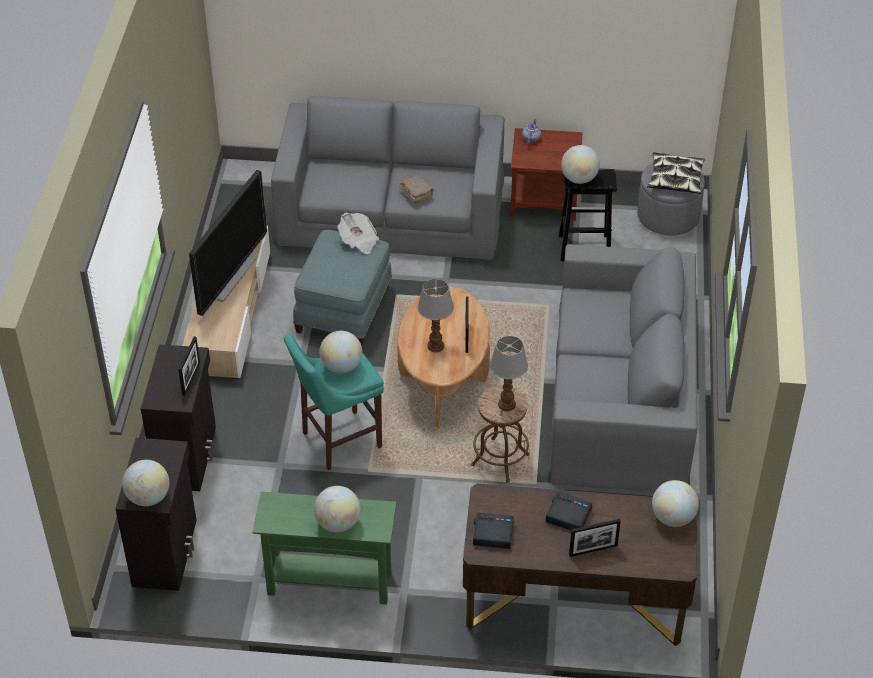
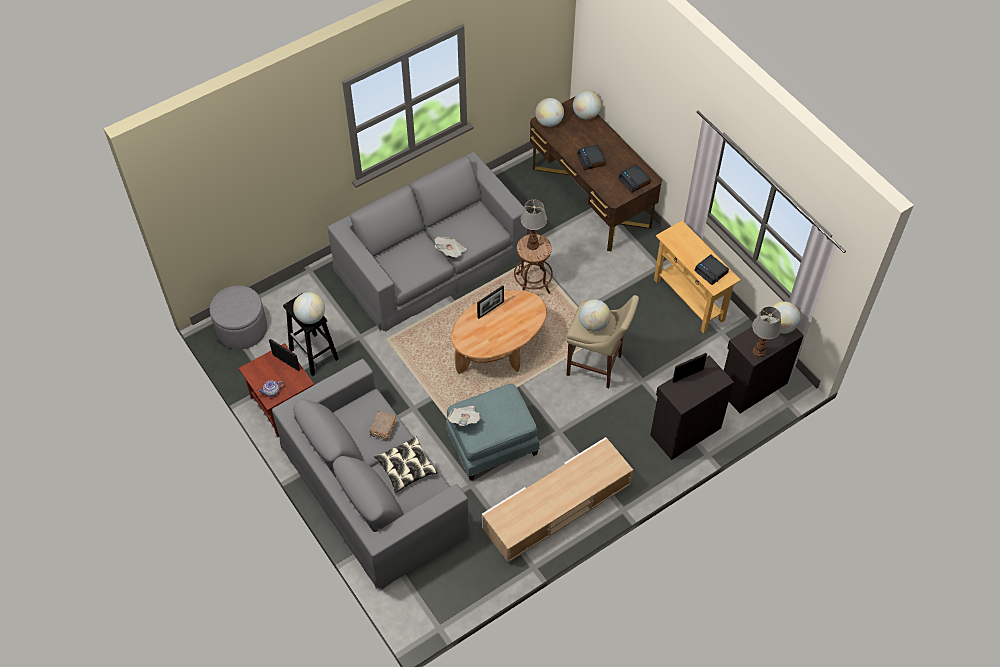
camera: 130 degrees left, 10 degrees up
(230, 277) = (550, 494): television -> none
(291, 513) = (711, 272): none -> alarm clock
(329, 583) = (688, 300): green console table -> beige console table
(337, 441) = (597, 366): turquoise stool -> beige stool
(338, 523) = (695, 248): globe -> globe (586, 114)
(435, 346) = (513, 319): table lamp -> table lamp (759, 351)
(579, 354) = (450, 252): none -> newspaper
(593, 550) = (601, 139): picture frame -> picture frame (286, 362)
(675, 179) = (236, 302): pillow -> pillow (406, 468)

